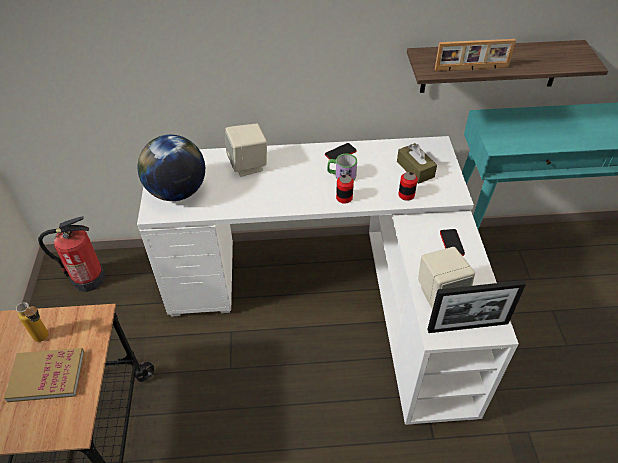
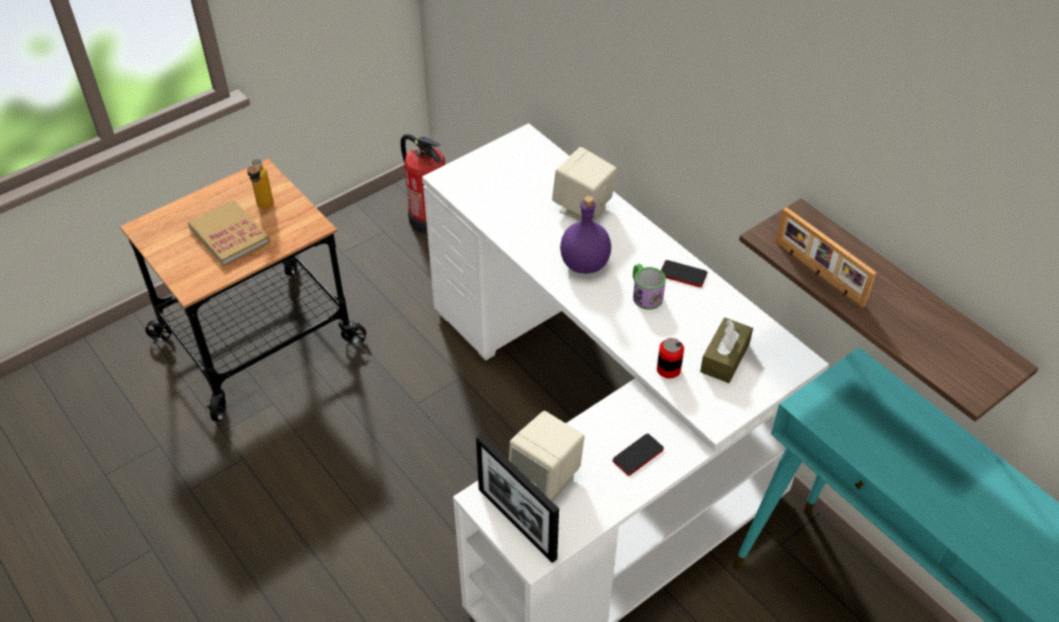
camera: 55 degrees right, 0 degrees up
(177, 192) = (491, 178): globe -> none
(295, 187) = (585, 264): none -> purple bottle
(344, 198) = (608, 315): can -> none

